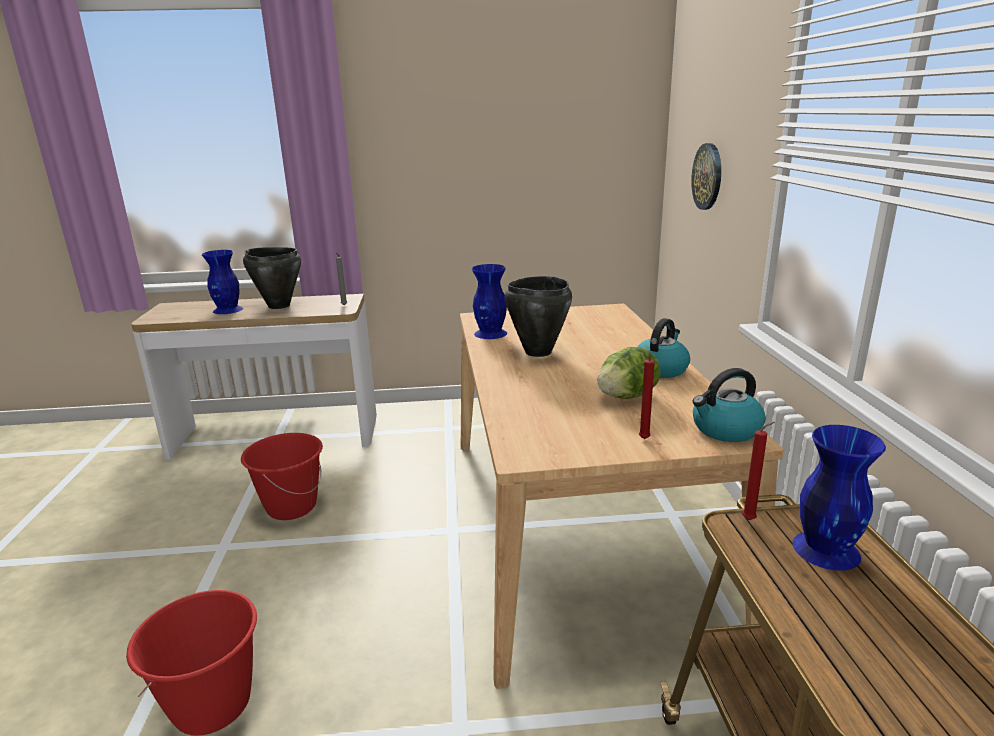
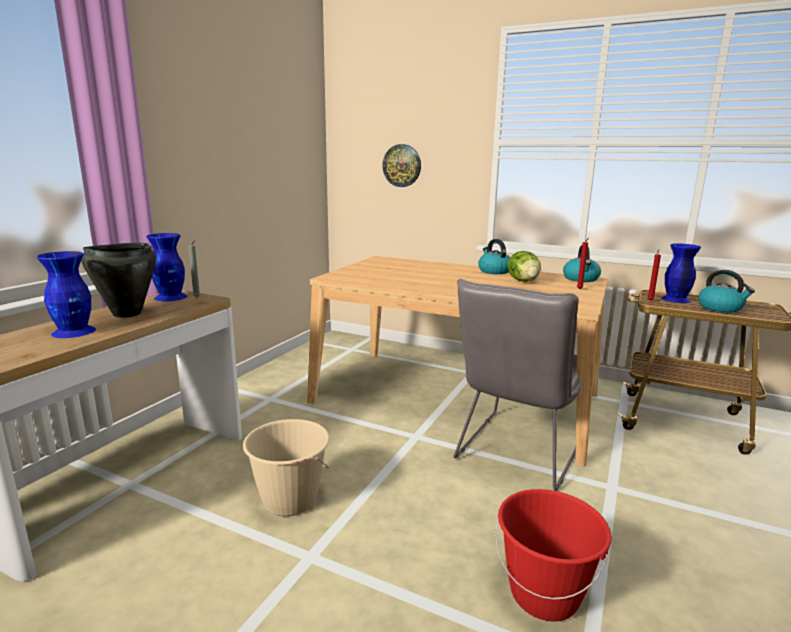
camera: 60 degrees left, 5 degrees down
(291, 507) = (289, 500): red bucket -> beige bucket
(479, 615) = (517, 453): none -> grey chair
(490, 333) = (373, 281): blue vase -> blue vase (171, 297)
(537, 352) = (429, 280): black cooking pot -> none
(826, 612) = (721, 308): none -> kettle

